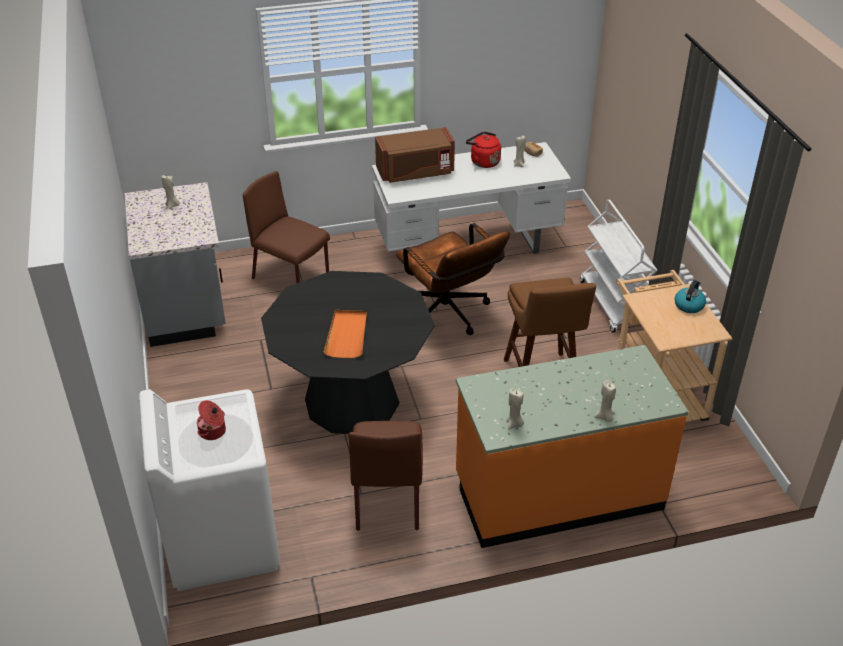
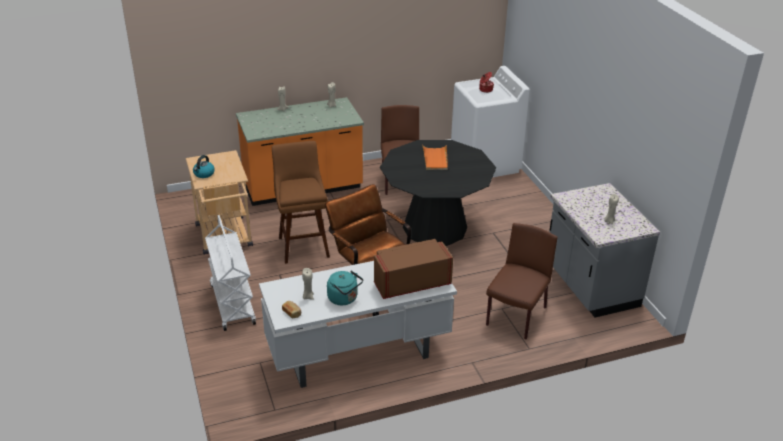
camera: 175 degrees right, 5 degrees down
(292, 277) = (516, 317): brown chair -> brown chair turned 90 degrees counterclockwise
(483, 162) = (344, 299): red kettle -> turquoise kettle

